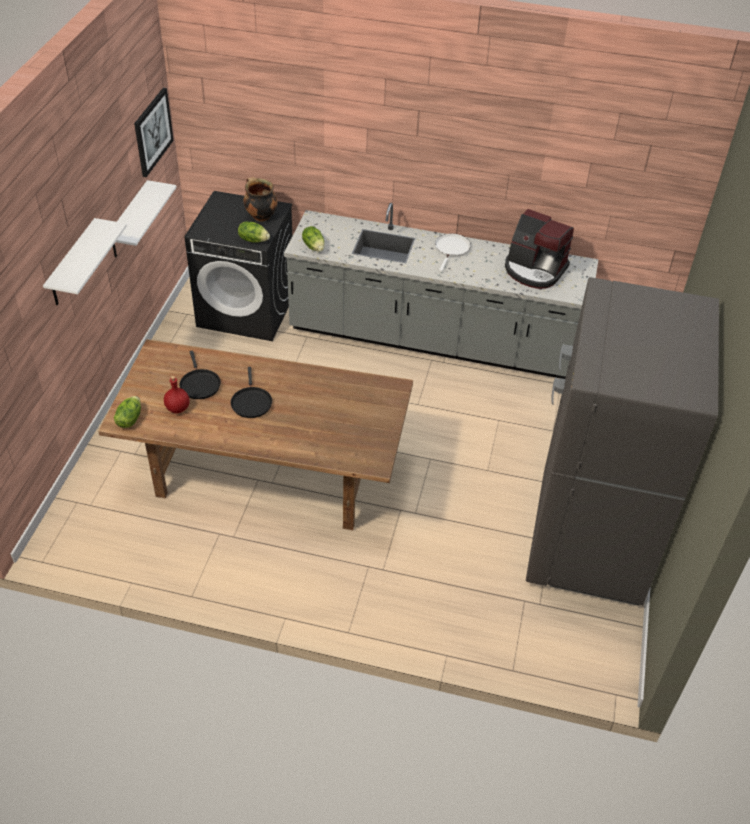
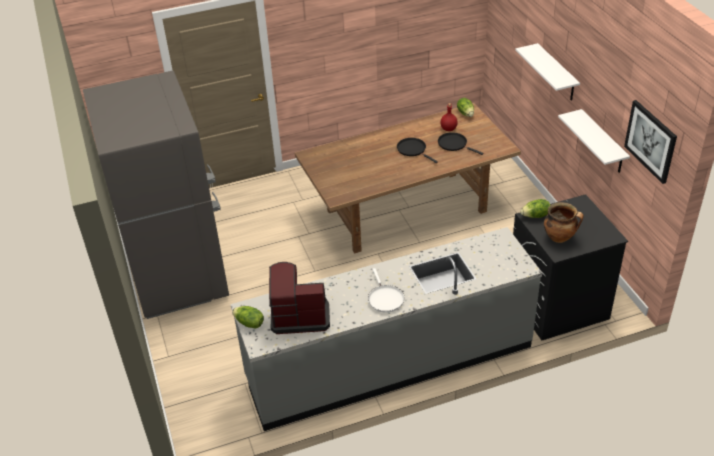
camera: 150 degrees right, 5 degrees down
(314, 246) = (492, 242): lettuce -> lettuce (249, 323)

